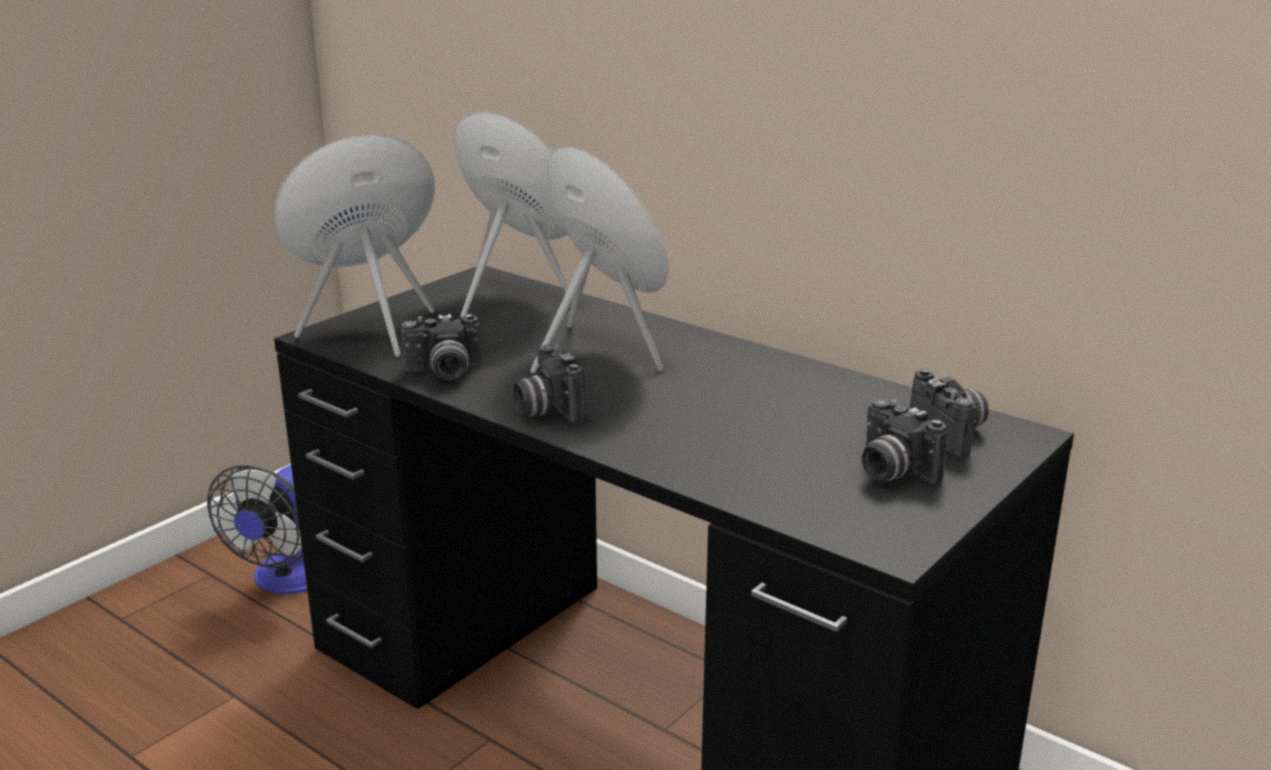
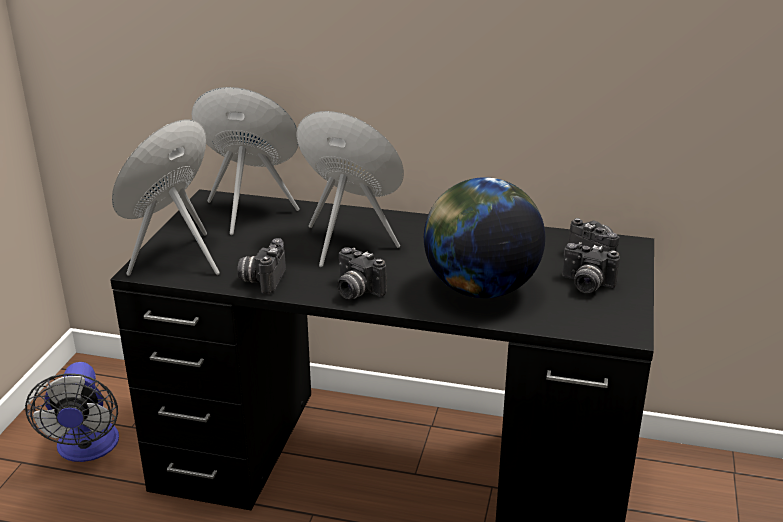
camera: 25 degrees left, 5 degrees up
(444, 373) = (262, 280): camera -> camera turned 135 degrees clockwise
(722, 442) = (480, 289): none -> globe

